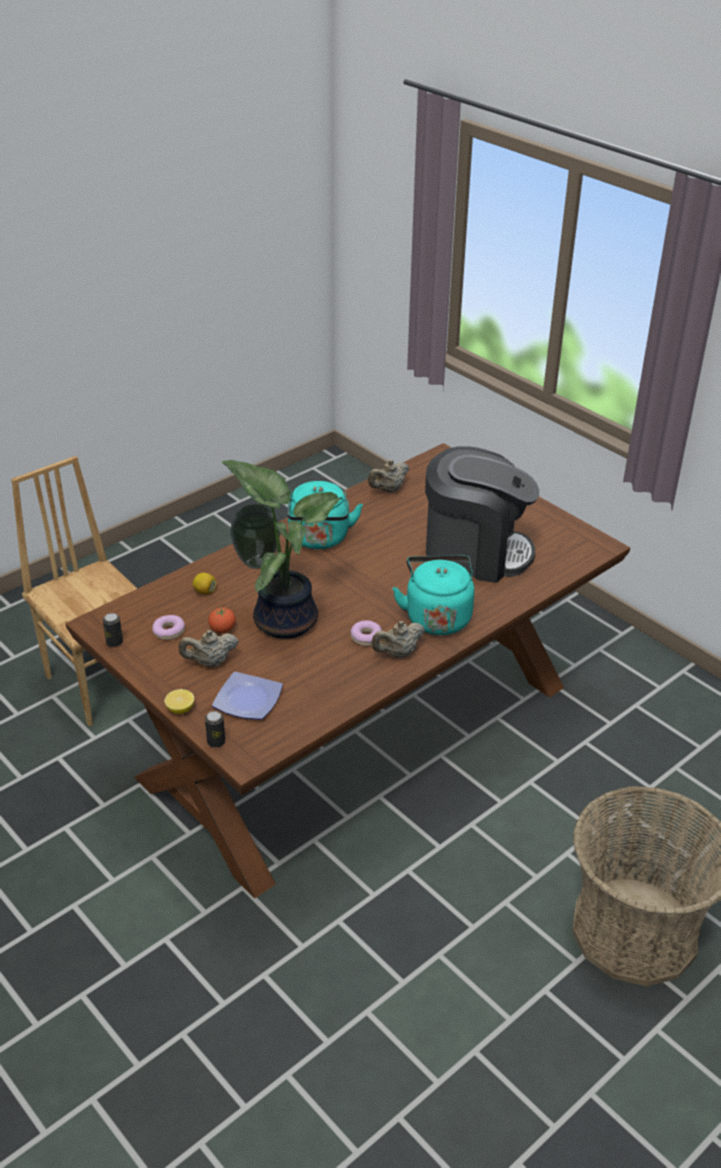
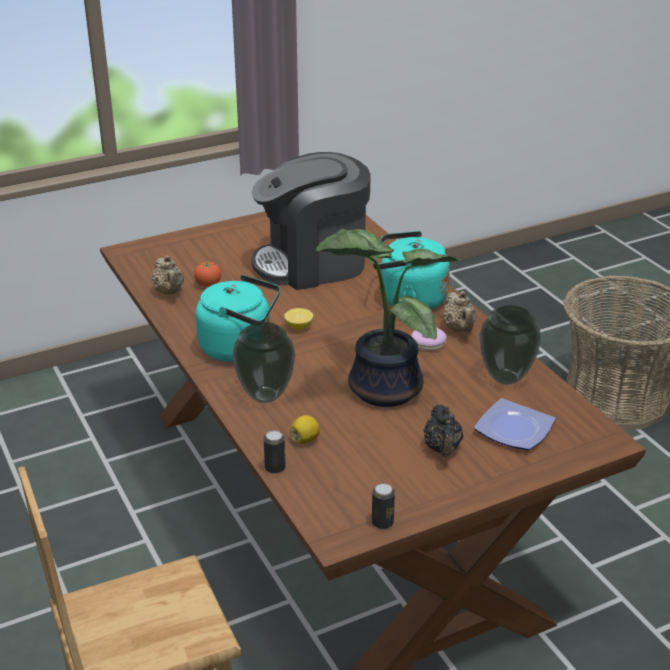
camera: 75 degrees left, 5 degrees down
(169, 631) = (375, 475): donut -> none
(180, 709) = (521, 479): lemon -> lemon (299, 327)
(210, 662) = (442, 449): beige teapot -> black teapot
(216, 742) = (579, 458): can -> can (275, 468)
(222, 629) = (385, 434): tomato -> tomato (208, 284)
(325, 689) = (506, 378): none -> vase
(475, 552) = (312, 263): coffee machine -> coffee machine turned 135 degrees counterclockwise

